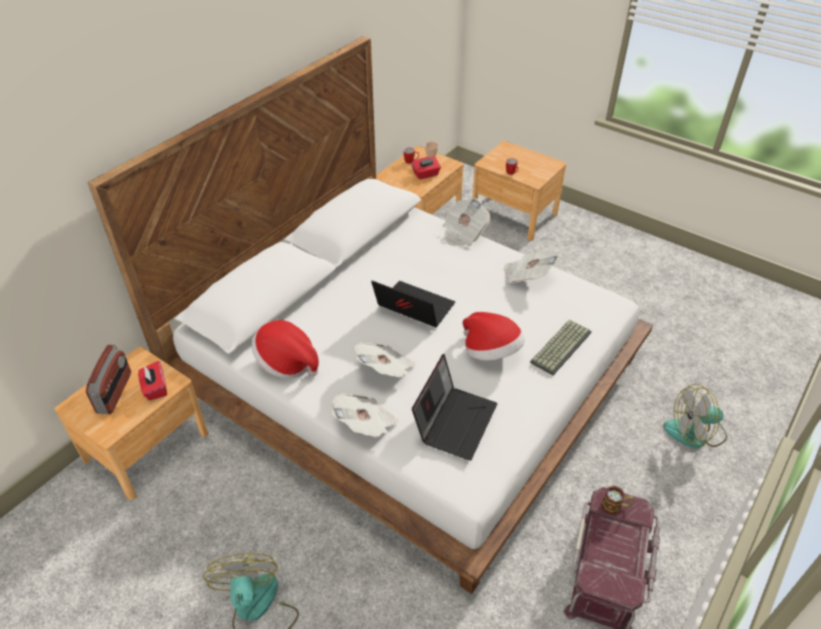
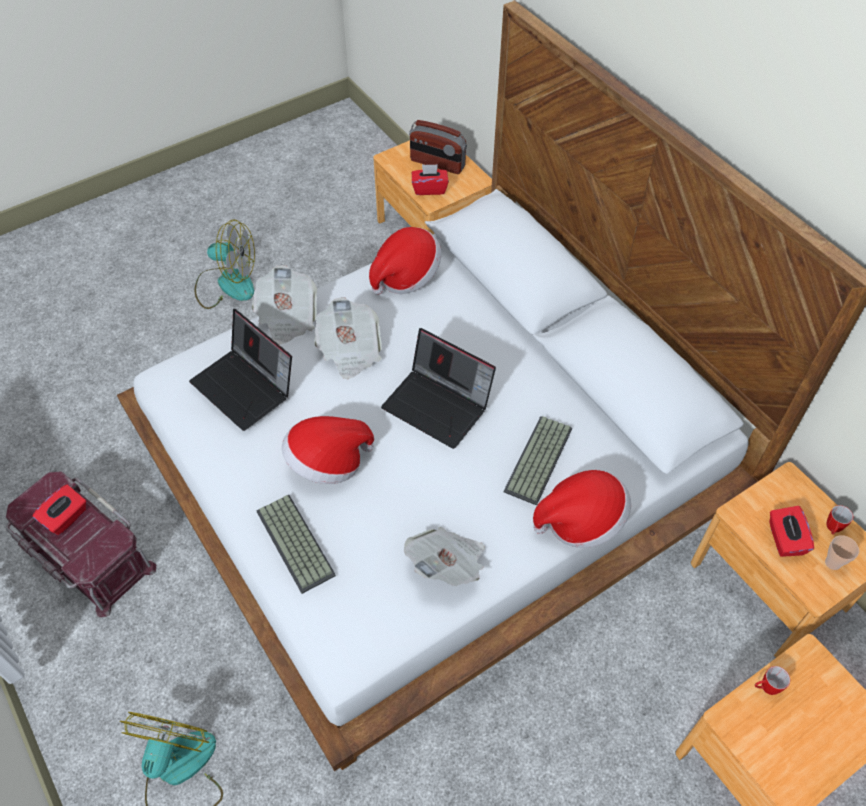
camera: 110 degrees right, 10 degrees up
(412, 308) = (439, 405): laptop -> laptop turned 75 degrees clockwise
(432, 255) = (539, 461): none -> keyboard
(463, 234) = (581, 520): newspaper -> hat
(612, 551) = (66, 518): none -> red tissue box
(615, 506) = (103, 544): mug -> none

